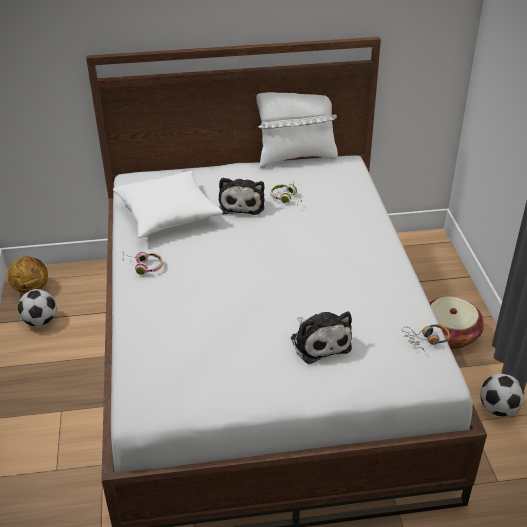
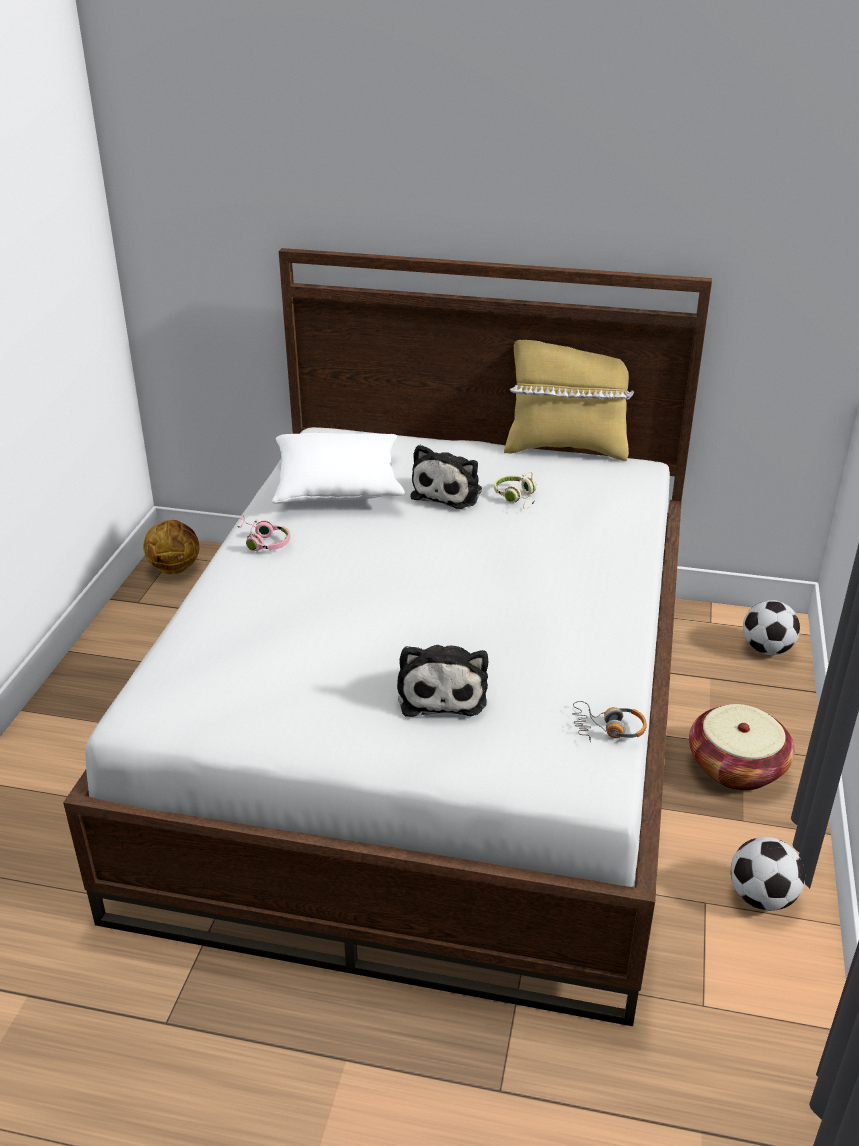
camera: 20 degrees right, 5 degrees down
(40, 321) = (163, 609): football -> football (766, 649)
(295, 157) = (566, 448): white pillow -> yellow pillow

